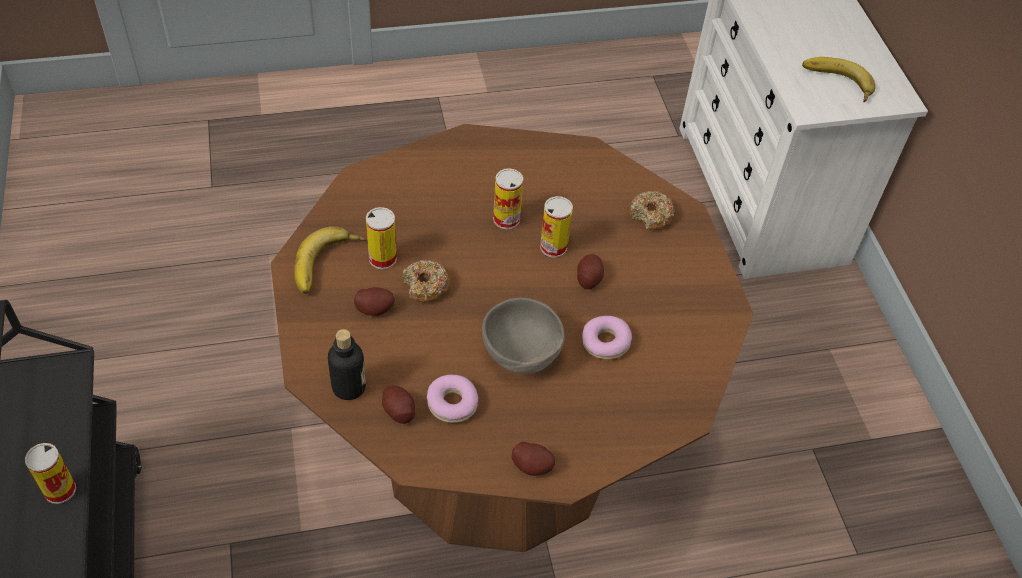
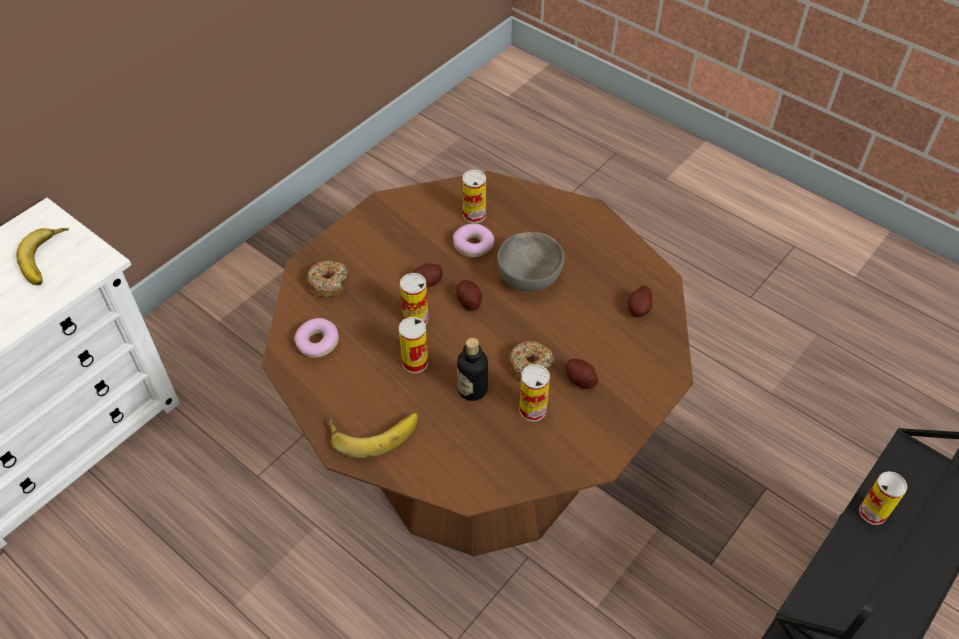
camera: 125 degrees left, 0 degrees up
(328, 265) = (575, 439): banana -> banana (373, 431)
(349, 387) = (653, 347): bottle -> bottle (472, 389)
(452, 403) = (603, 288): donut -> donut (317, 342)
(532, 465) = (599, 228): potato -> potato (469, 301)
(648, 371) = (474, 215): none -> can

